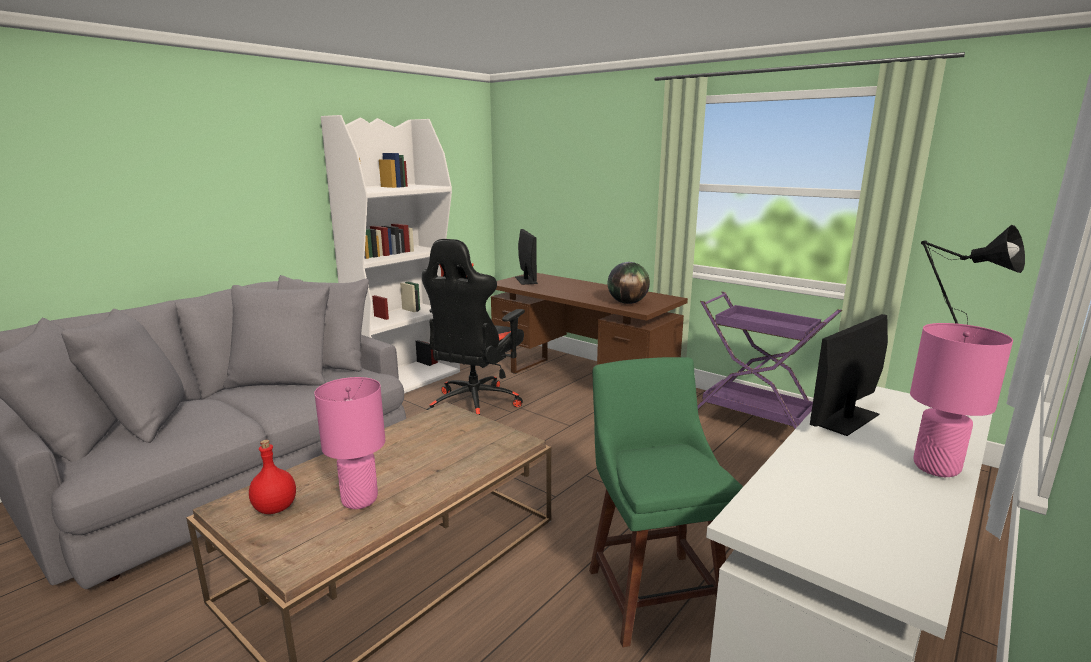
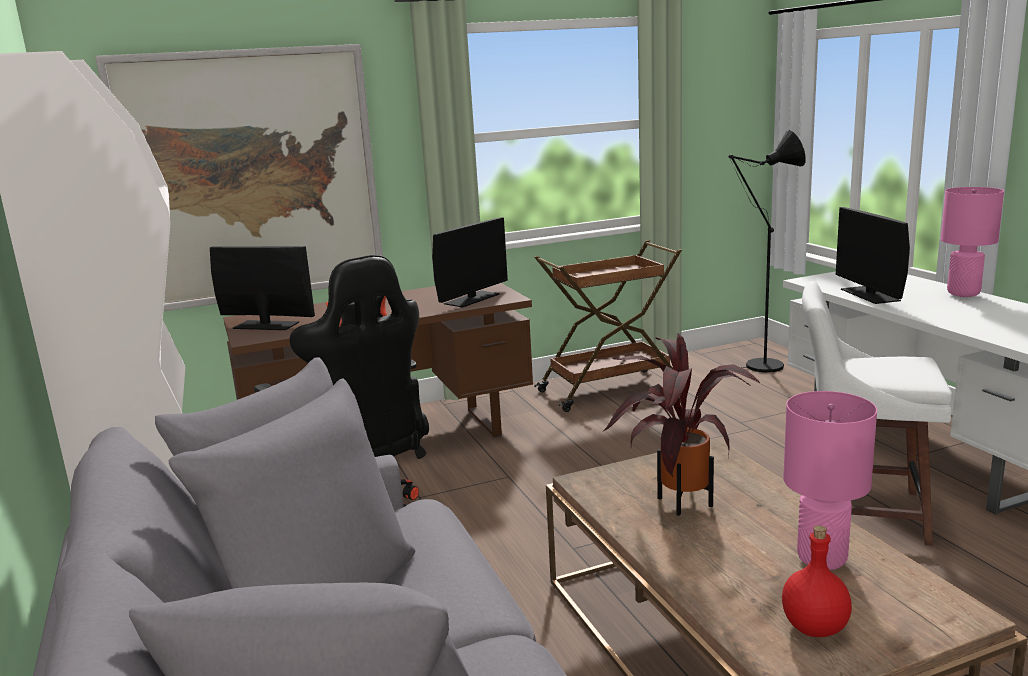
camera: 60 degrees left, 0 degrees up
(429, 442) = (678, 502): none -> potted plant
(569, 193) = (252, 176): none -> picture
(627, 303) = (472, 299): globe -> monitor
(653, 591) = (859, 511): green stool -> white stool
(753, 425) = (609, 390): purple cart -> brown cart

